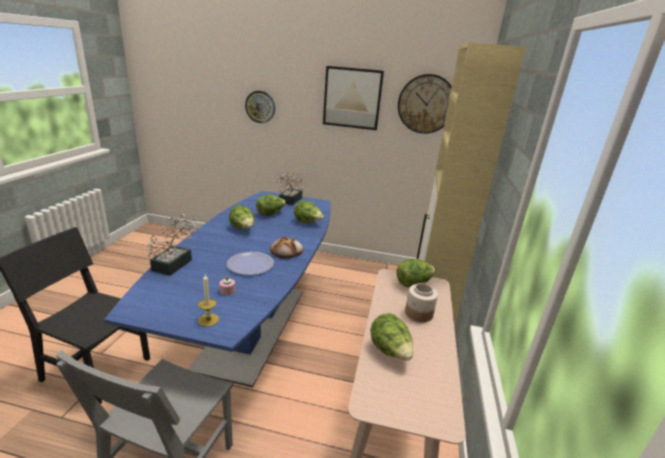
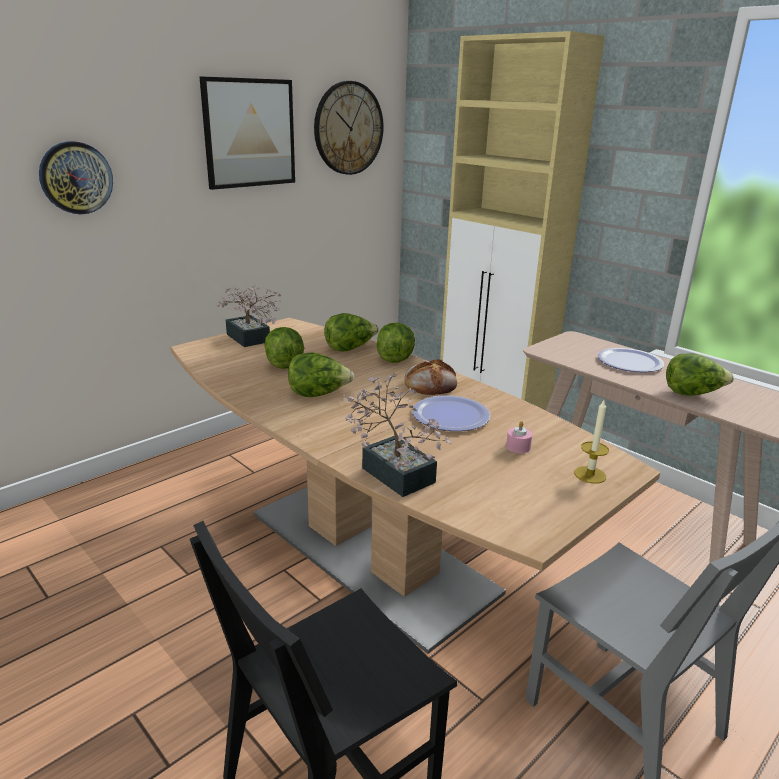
camera: 55 degrees left, 0 degrees up
(253, 326) = (370, 552): blue dining table -> brown dining table
(413, 284) = (569, 346): lettuce -> lettuce (395, 358)
(418, 313) = (630, 362): jar -> plate

